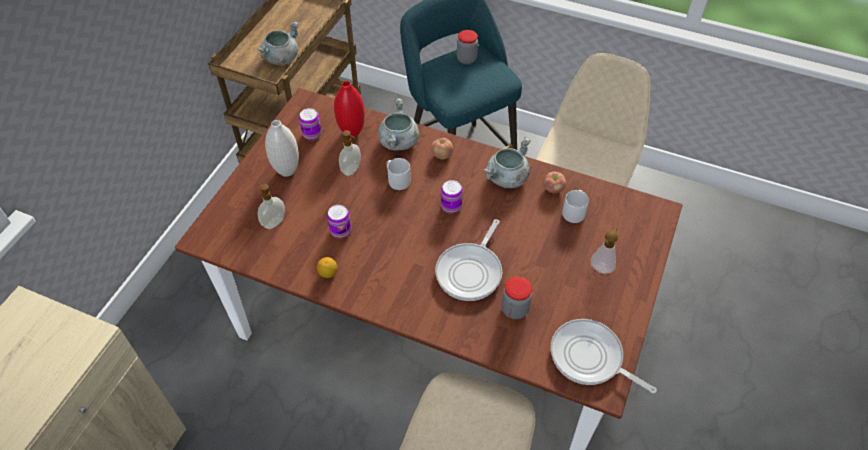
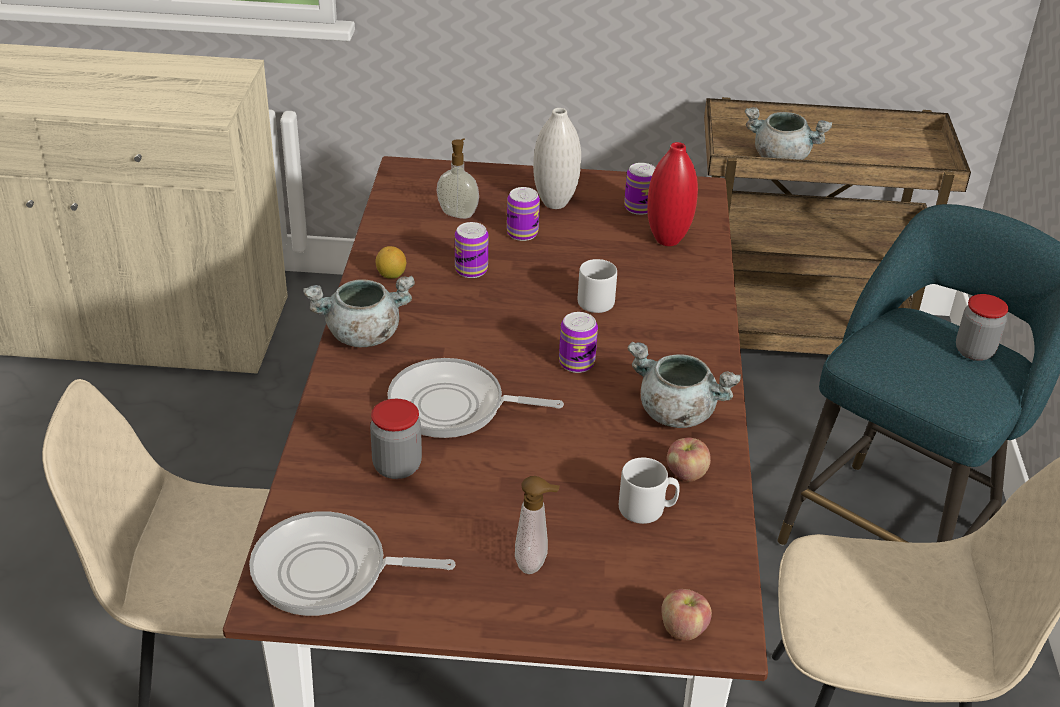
camera: 70 degrees right, 15 degrees down
(312, 196) = (522, 233): none -> can
(352, 170) = (592, 255): soap dispenser -> none
(399, 142) = (678, 286): grey cooking pot -> grey cooking pot (362, 336)
(442, 155) = (681, 333): apple -> apple (683, 629)
(590, 358) = (328, 572): frying pan -> frying pan turned 105 degrees counterclockwise

